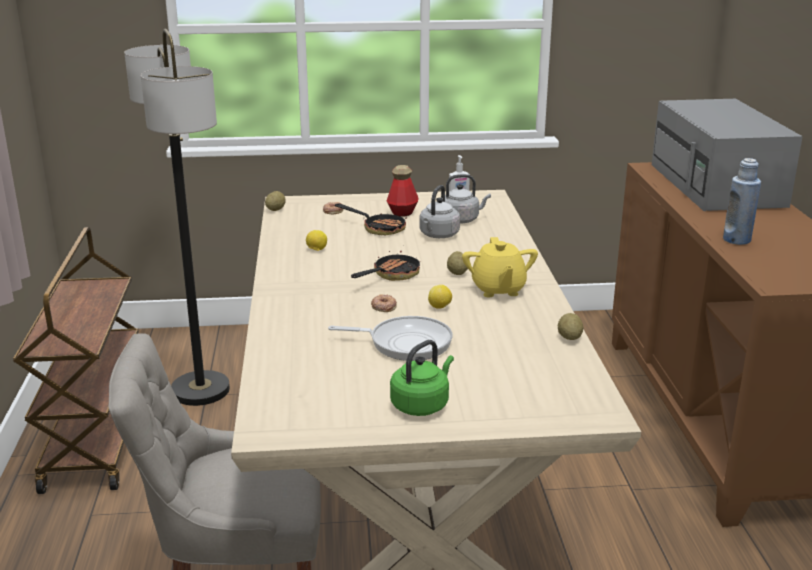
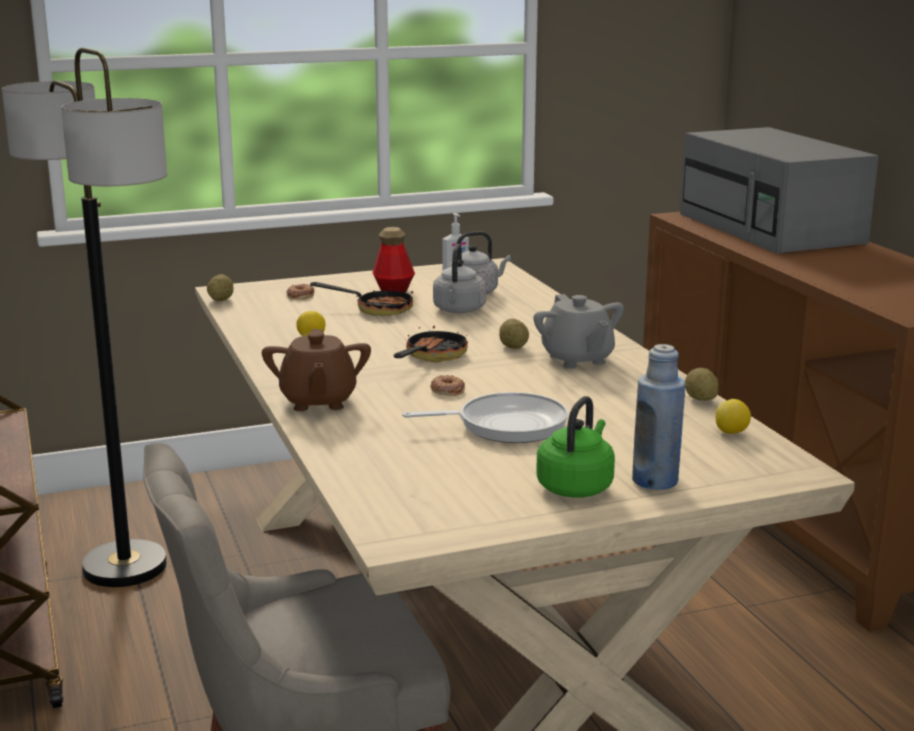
camera: 15 degrees left, 5 degrees down
(286, 306) = (318, 401): none -> brown teapot
(440, 307) = (519, 384): lemon -> lemon (732, 432)
(498, 289) = (577, 359): yellow teapot -> grey teapot
(736, 240) = (837, 278): blue bottle -> blue bottle (655, 481)

